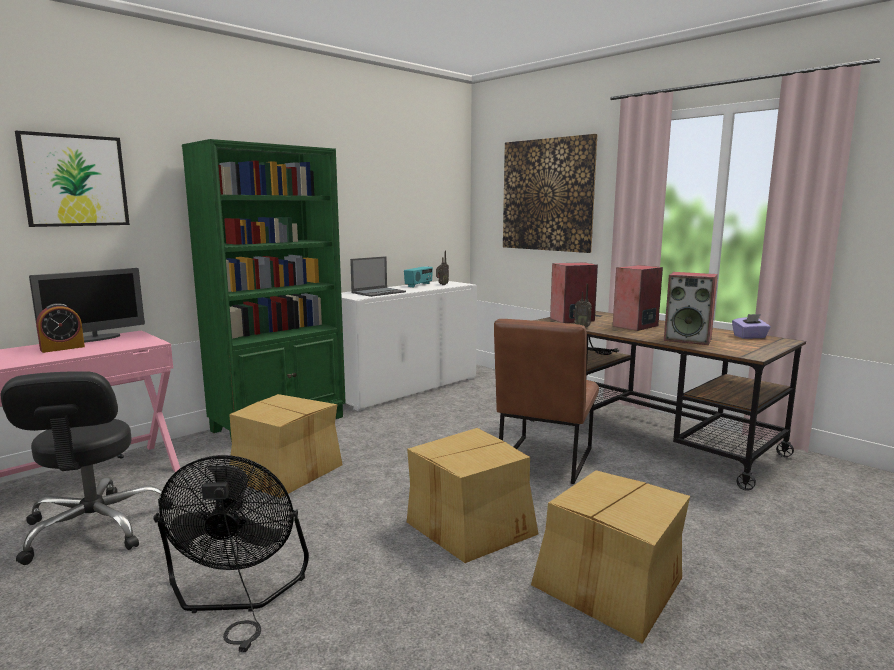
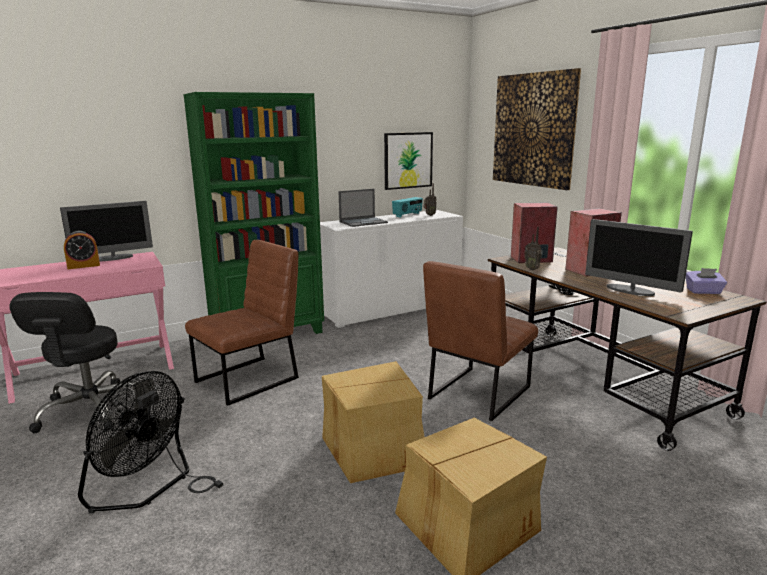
camera: 15 degrees right, 5 degrees up
(75, 181) = (96, 129): picture -> picture (408, 160)
(234, 597) = (158, 483): black fan -> black fan turned 75 degrees counterclockwise
(285, 472) = (250, 379): cardboard box -> brown chair
(688, 339) = (630, 290): speaker -> monitor

